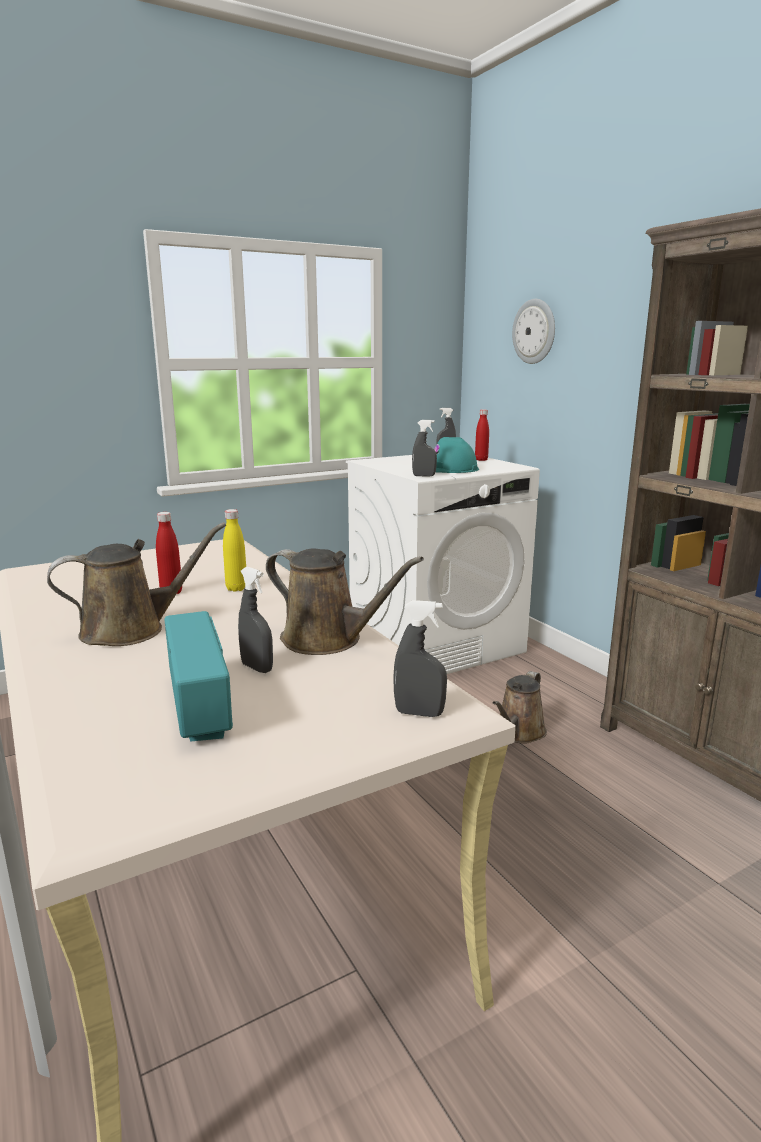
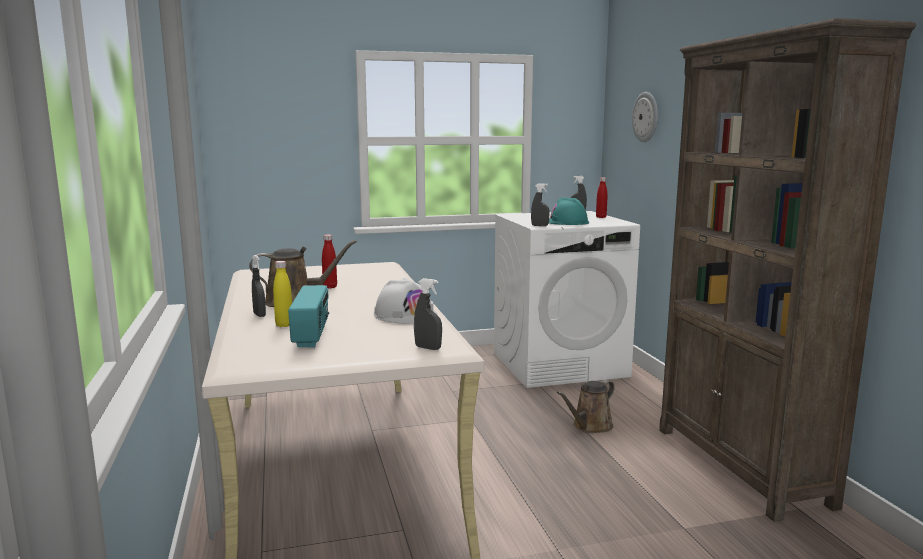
camera: 15 degrees right, 5 degrees down
(236, 588) = (371, 288): yellow bottle -> yellow bottle (284, 325)
(257, 668) = (354, 323): grey spray bottle -> grey spray bottle (259, 315)
(328, 640) = (405, 315): brown watering can -> white hard hat

